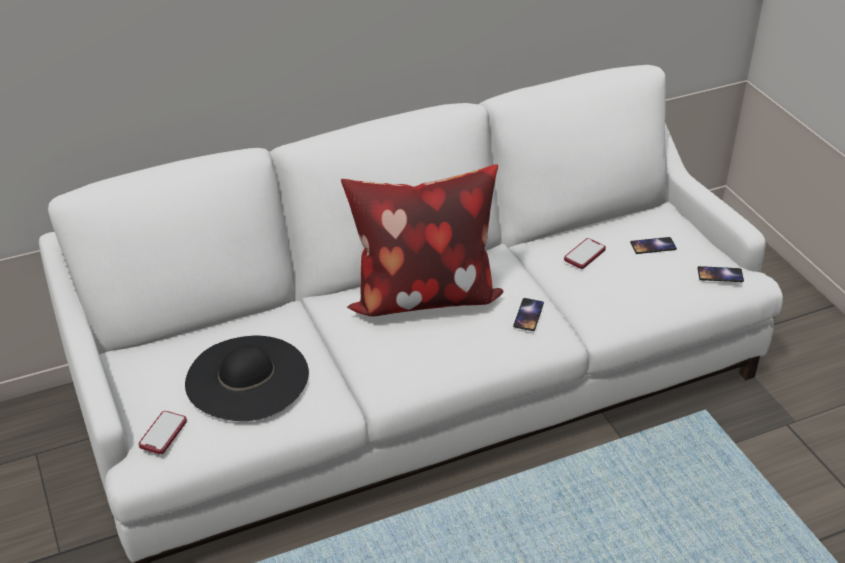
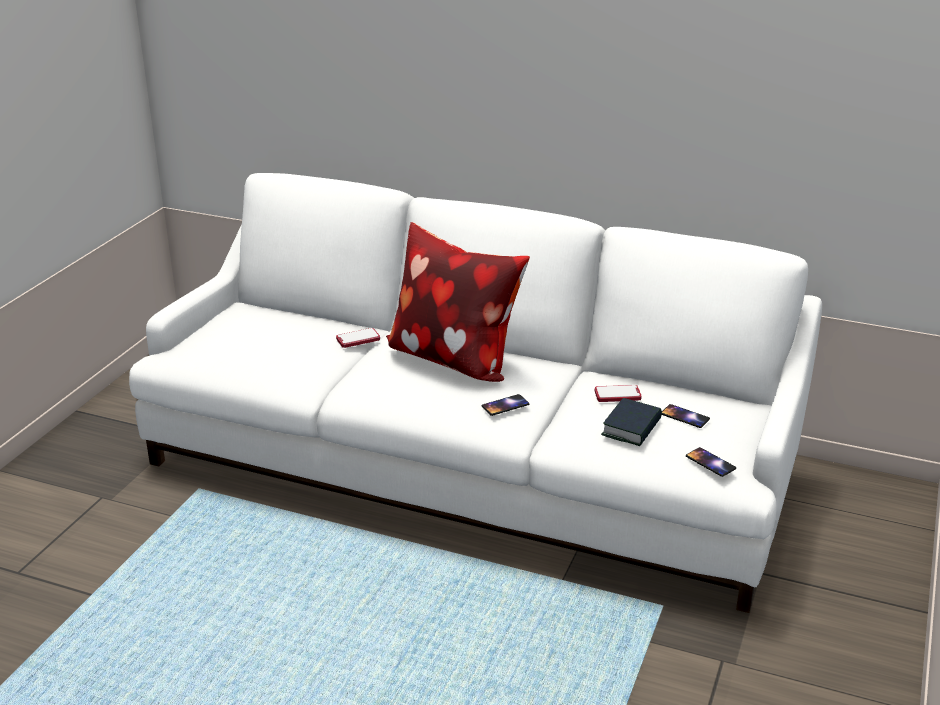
camera: 45 degrees right, 10 degrees down
(163, 433) = (188, 348): phone -> phone (358, 339)
(247, 378) = (274, 345): black hat -> none
(637, 278) = (631, 428): none -> book

